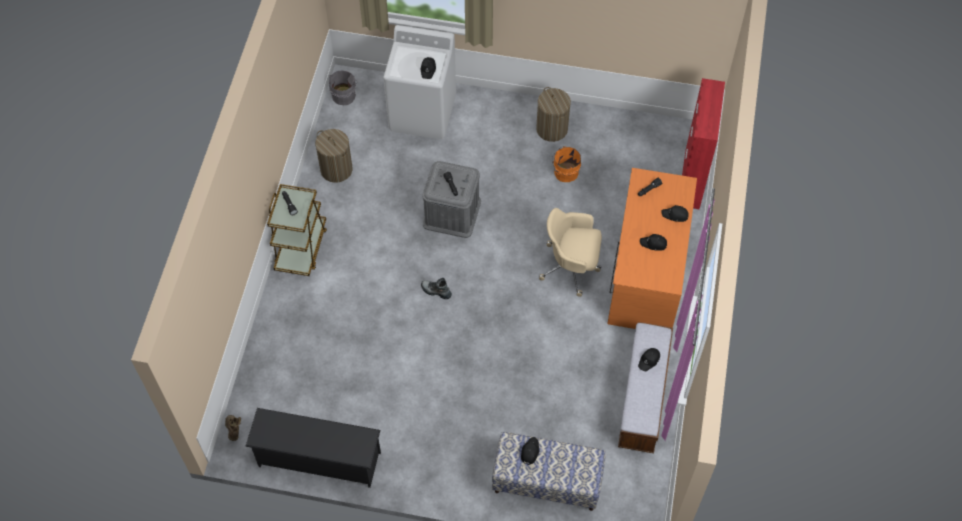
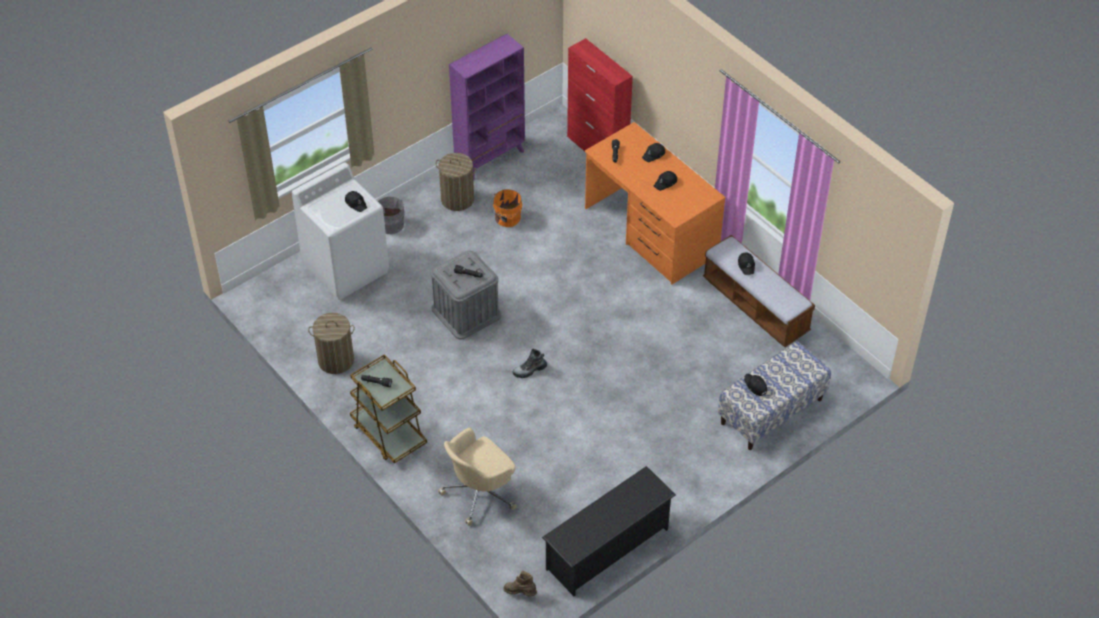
camera: 50 degrees left, 10 degrees down
(344, 95) = (265, 307): grey bucket -> grey bucket (390, 224)
(571, 266) = (598, 272): beige office chair -> beige office chair (480, 493)
(612, 119) = (490, 158): none -> purple bookcase

